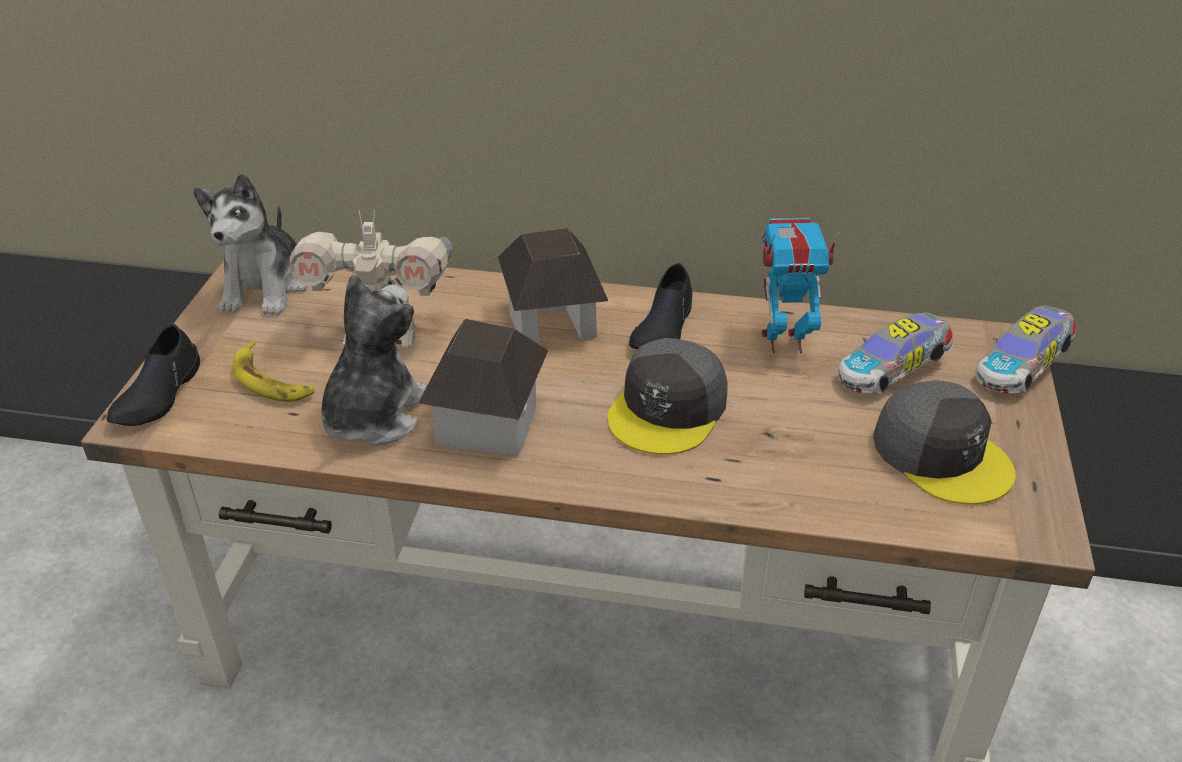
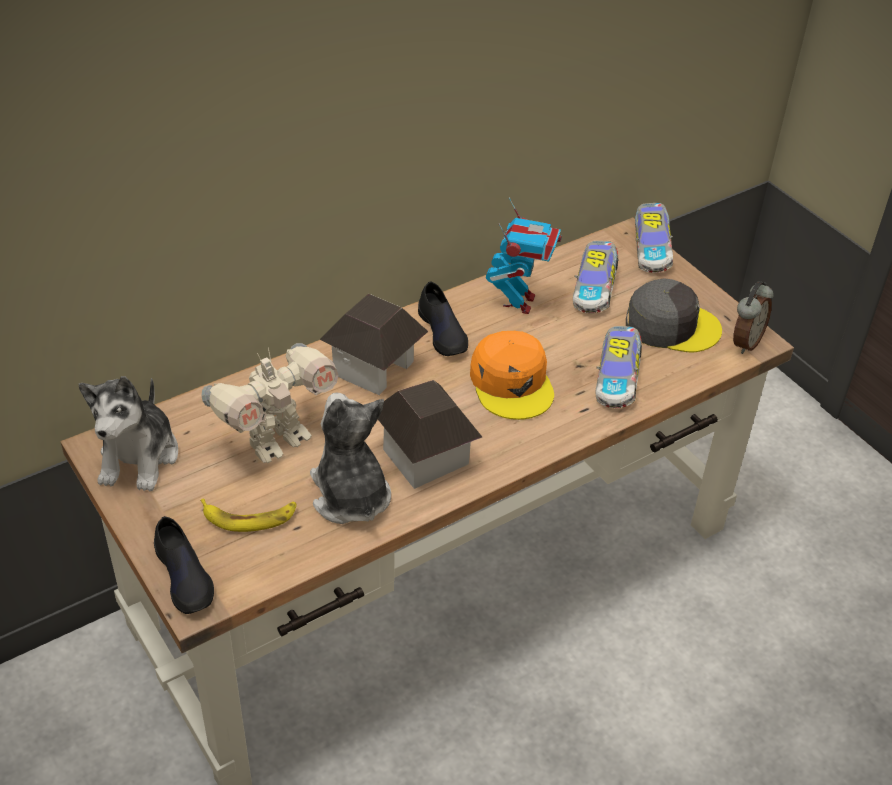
camera: 45 degrees left, 5 degrees up
(266, 287) = (139, 457): plush toy -> plush toy turned 45 degrees clockwise
(668, 409) = (512, 383): grey cap -> orange cap
(784, 341) = (519, 302): toy robot -> toy robot turned 150 degrees clockwise
(797, 469) = (617, 377): none -> toy car
(1024, 525) = (745, 342): none -> alarm clock

